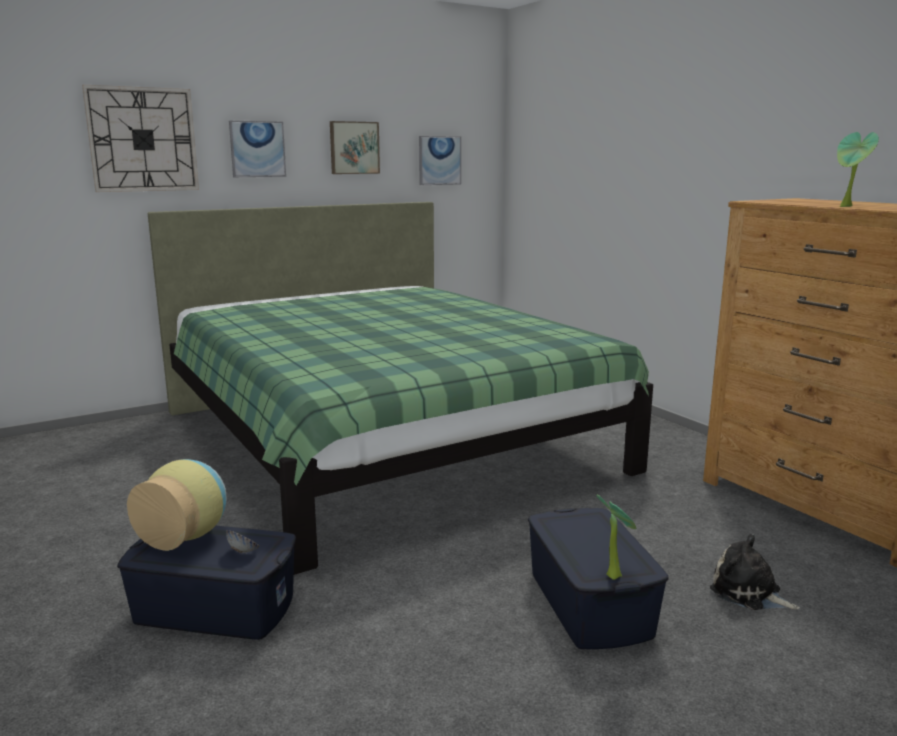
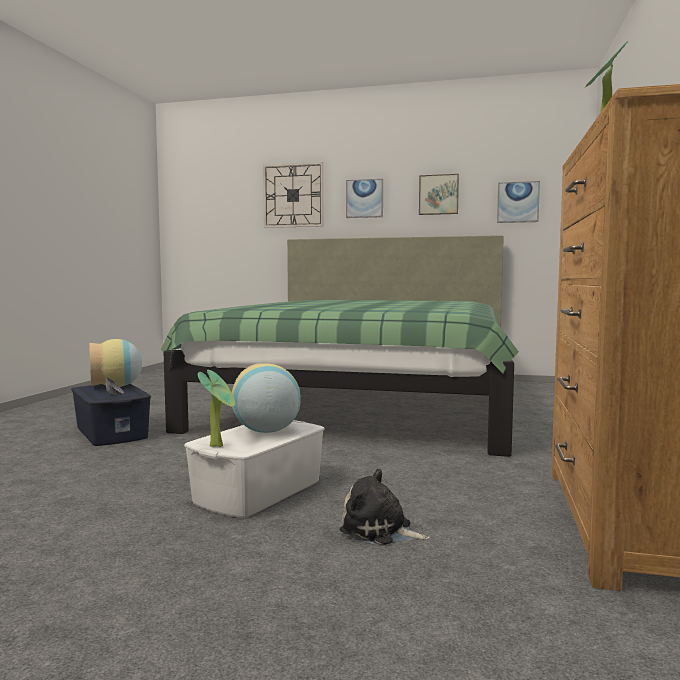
camera: 45 degrees right, 10 degrees down
(585, 536) = (266, 431): none -> vase
(588, 604) = (258, 491): blue storage box -> white storage box
(749, 593) = (379, 531): plush toy -> plush toy turned 60 degrees counterclockwise

